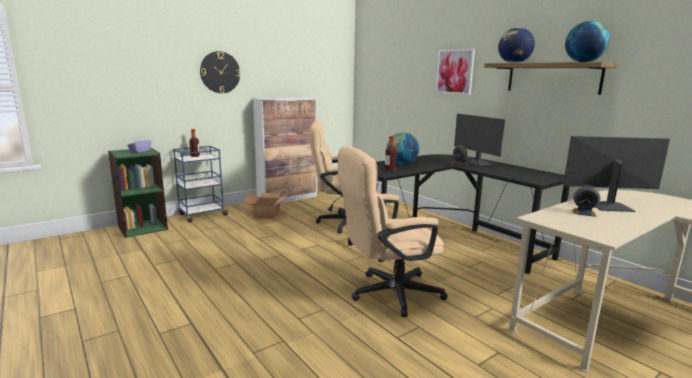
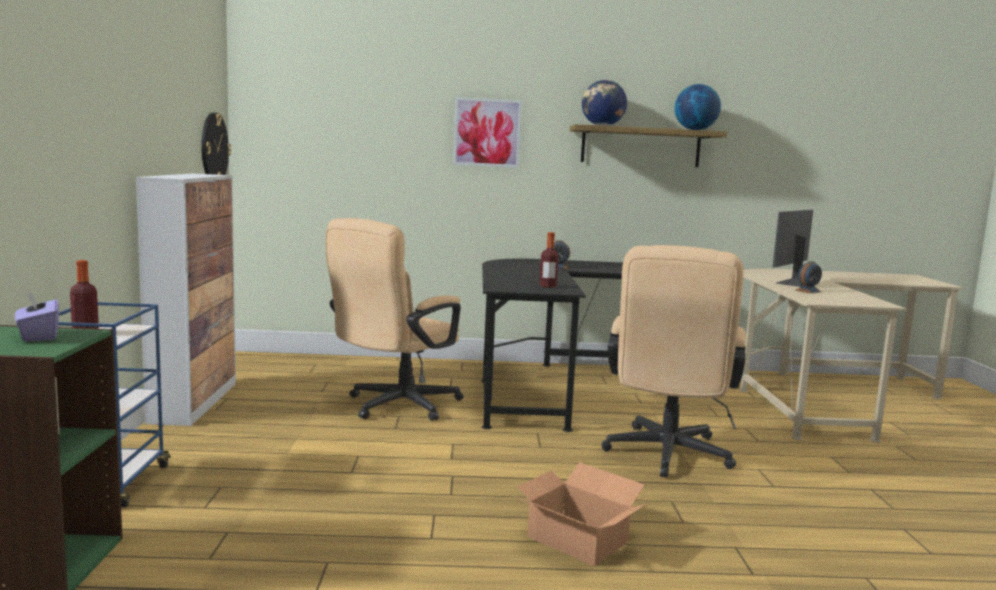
camera: 55 degrees left, 5 degrees down
(220, 72) = (91, 112): wall clock -> wall clock (214, 148)
(267, 213) = (237, 435): cardboard box -> cardboard box (577, 539)
(402, 164) = (522, 278): globe -> none
(477, 163) = (568, 264): monitor -> none

